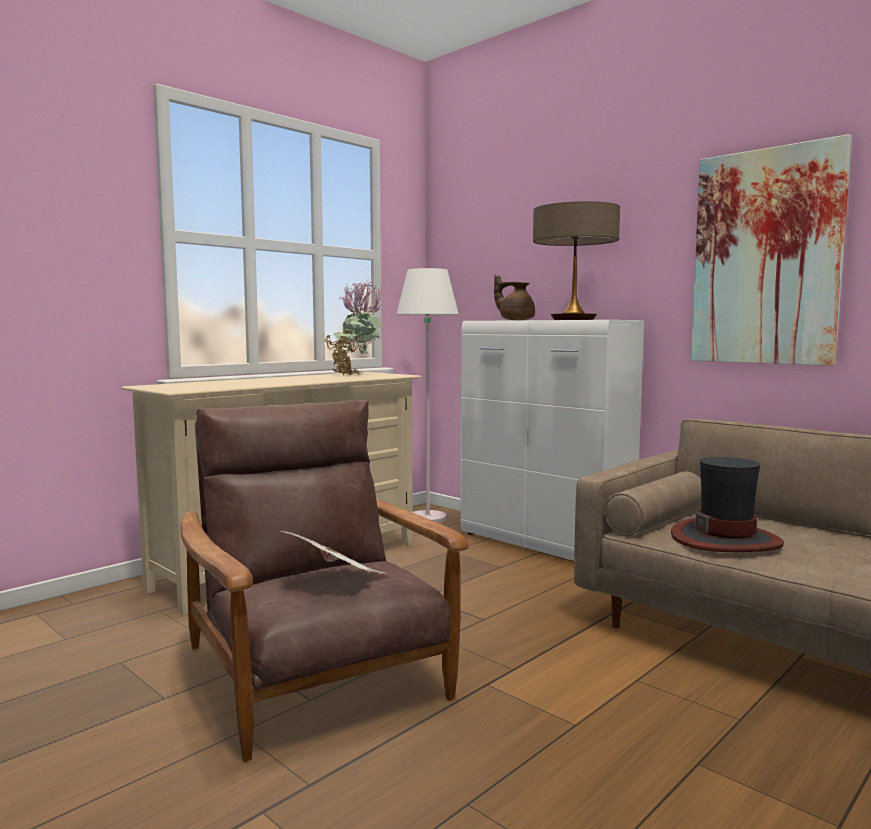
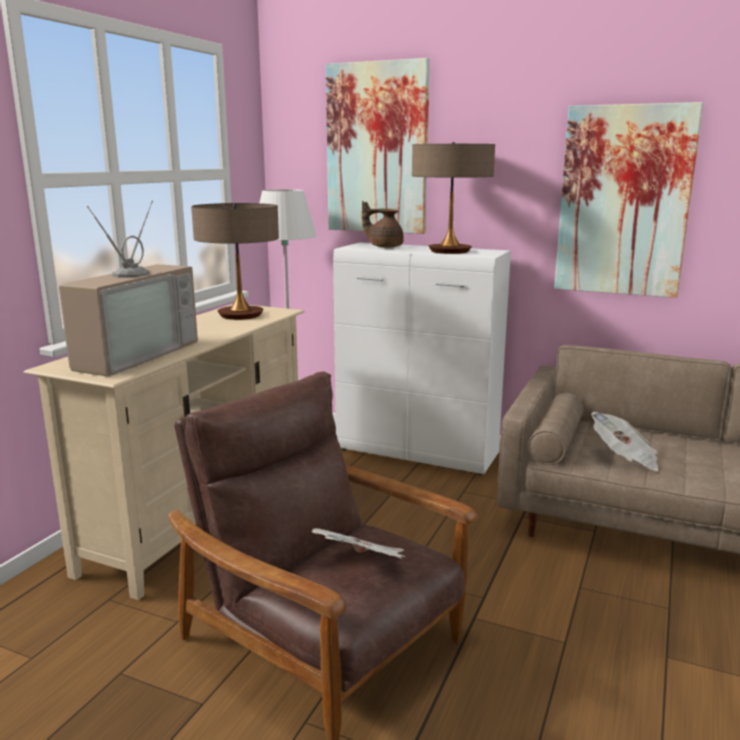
camera: 20 degrees left, 10 degrees up
(218, 384) = (132, 354): none -> television
(356, 375) = (241, 315): potted plant -> table lamp
(519, 227) = (377, 149): none -> picture
(726, 539) = (624, 458): hat -> newspaper

